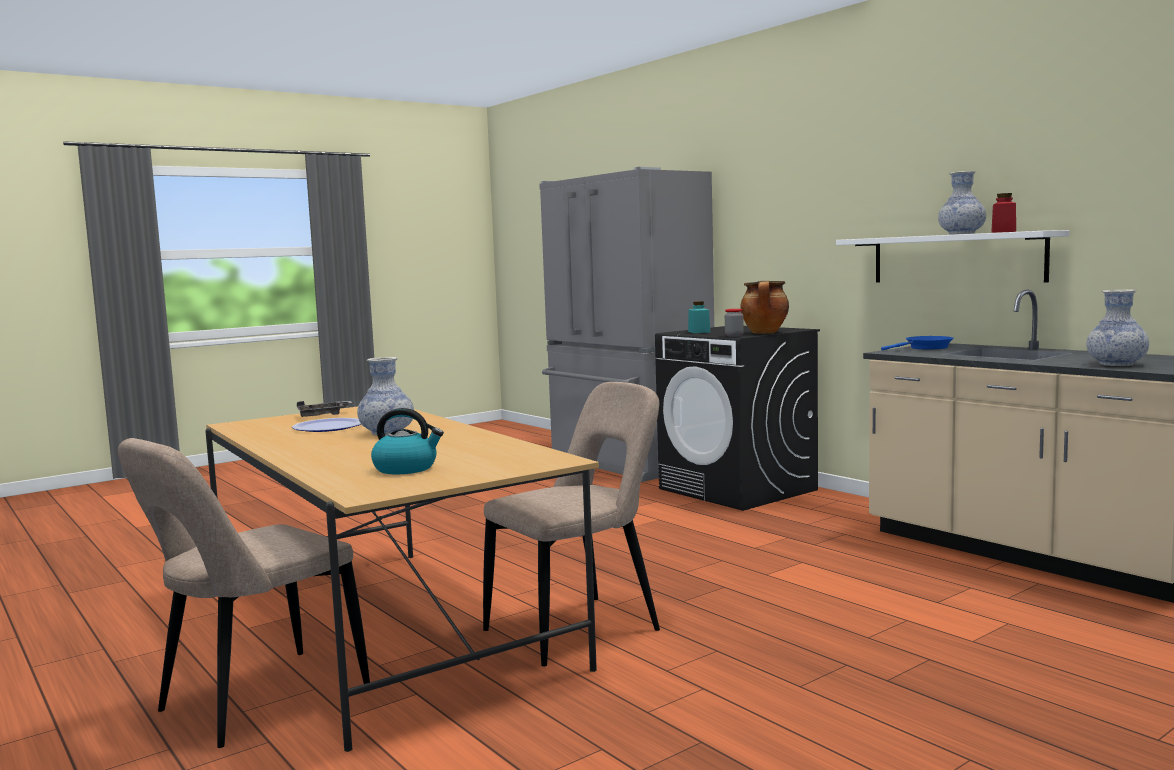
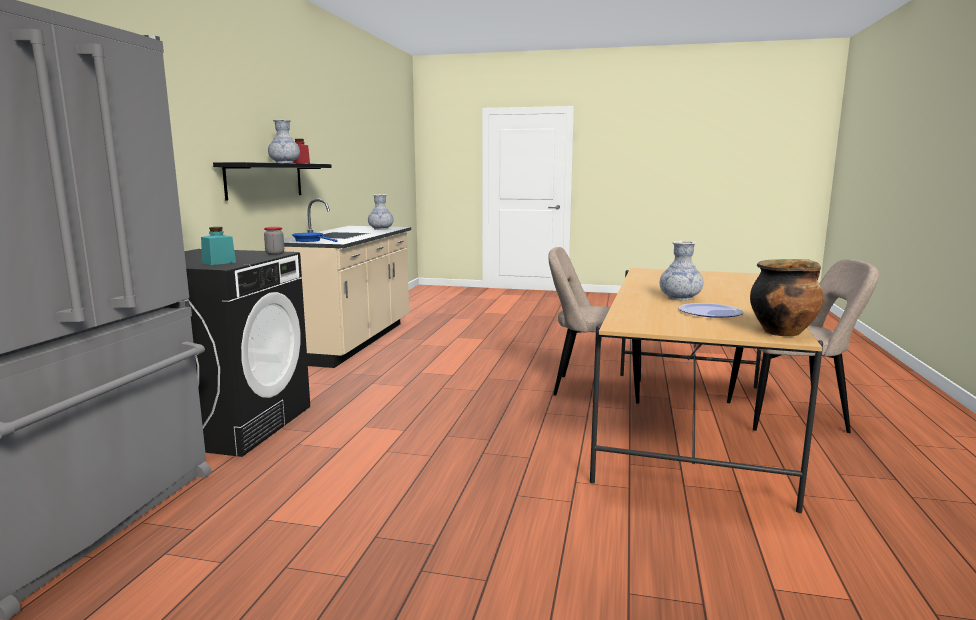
camera: 130 degrees left, 5 degrees up
(323, 416) = (694, 326): grey tray -> none
(406, 468) = (713, 279): kettle -> none
(765, 333) = (243, 252): cooking pot -> cooking pot (782, 332)
(956, 258) = (265, 180): white shelf -> black shelf

